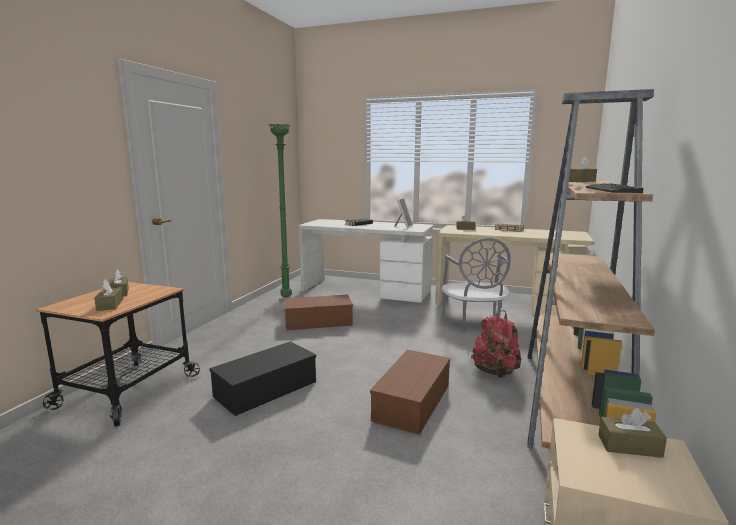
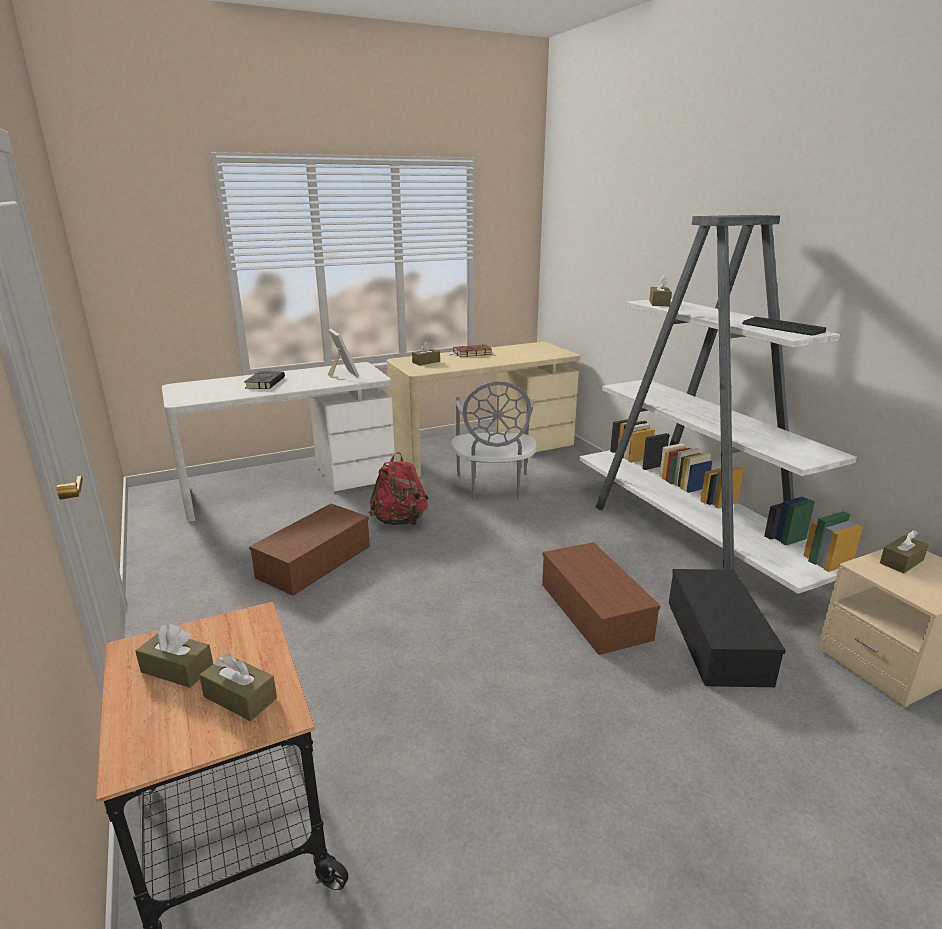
camera: 45 degrees left, 10 degrees up
(266, 388) = (430, 689): black storage box -> black storage box (714, 640)
(287, 297) = (185, 541): green floor lamp -> none
(474, 323) = (493, 487): grey chair -> grey chair turned 45 degrees clockwise
(495, 372) = (600, 538): red backpack -> red backpack (400, 521)
(571, 402) = (691, 540): brown bookcase -> white bookcase

